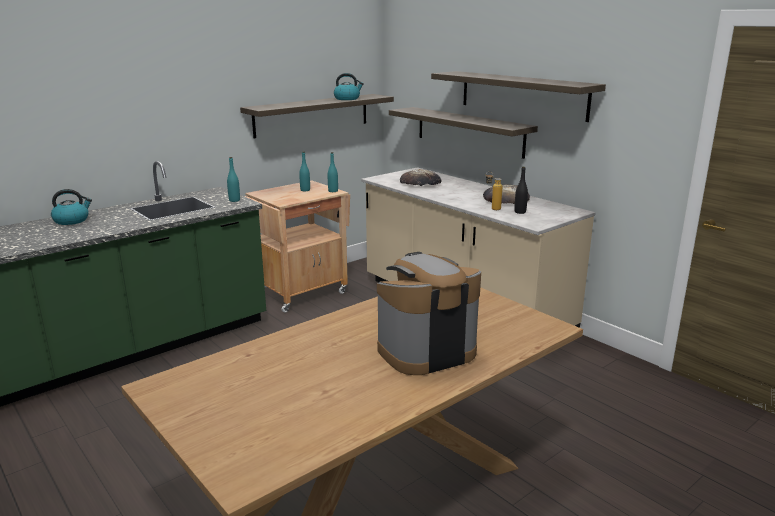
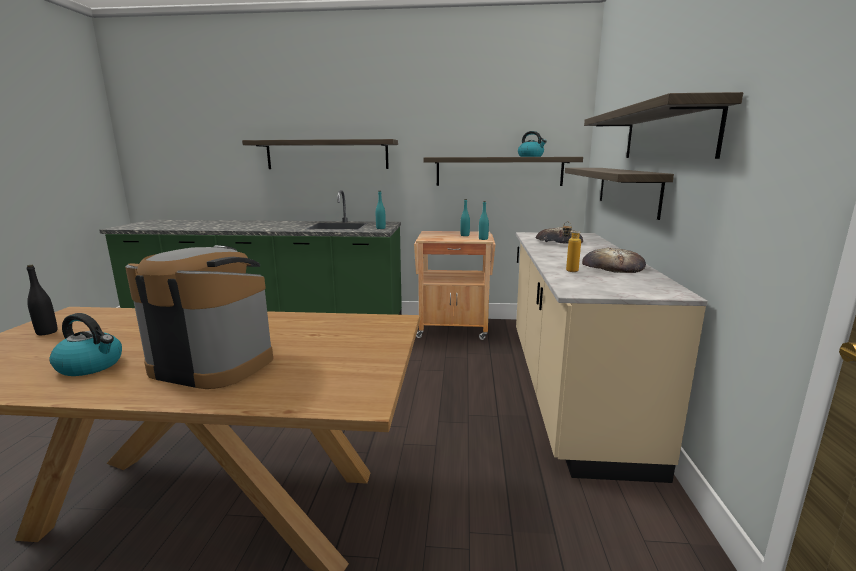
camera: 45 degrees right, 5 degrees down
(72, 220) = (275, 223): kettle -> kettle (91, 366)
(118, 115) = (327, 154): none -> shelf
(520, 212) = (592, 278): black bottle -> black bottle (47, 332)

